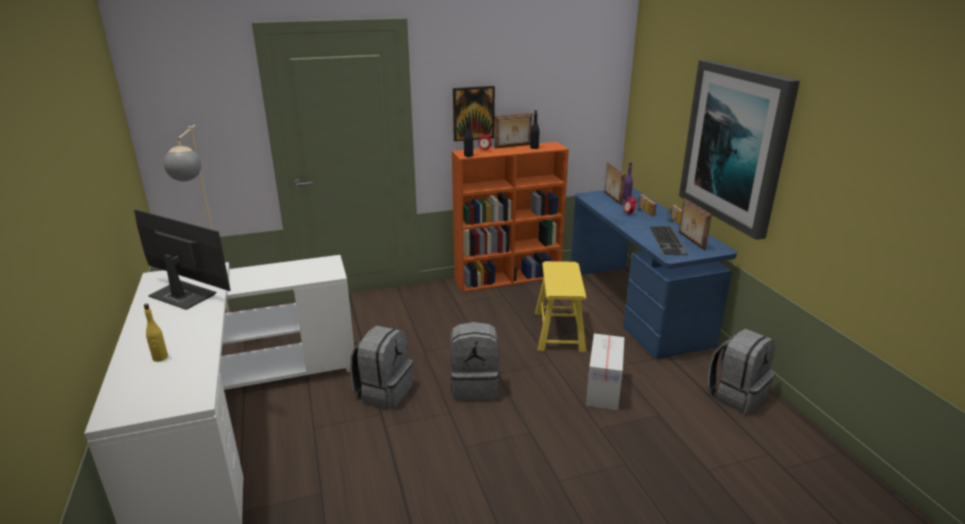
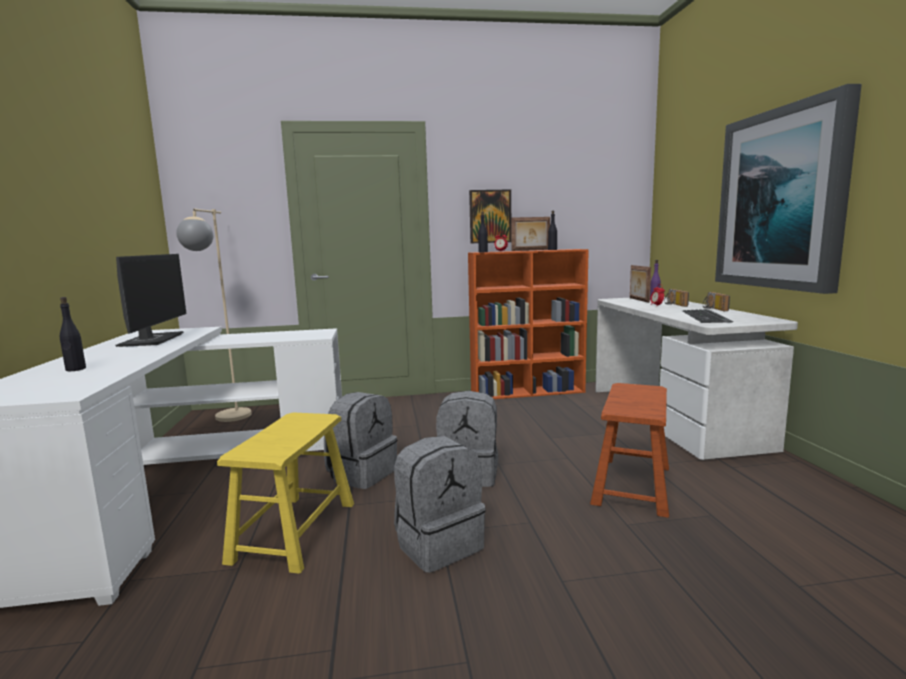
camera: 10 degrees right, 15 degrees down
(160, 358) = (75, 369): yellow bottle -> black bottle
(181, 295) = (152, 340): monitor -> monitor turned 45 degrees clockwise
(559, 331) = (579, 432): yellow stool -> yellow stool (294, 531)
(603, 389) = (632, 485): cardboard box -> brown stool
(636, 307) = (673, 416): blue desk -> white desk
(690, 241) = (734, 316): picture frame -> none
(736, 395) = (823, 501): grey backpack -> grey backpack (439, 544)

